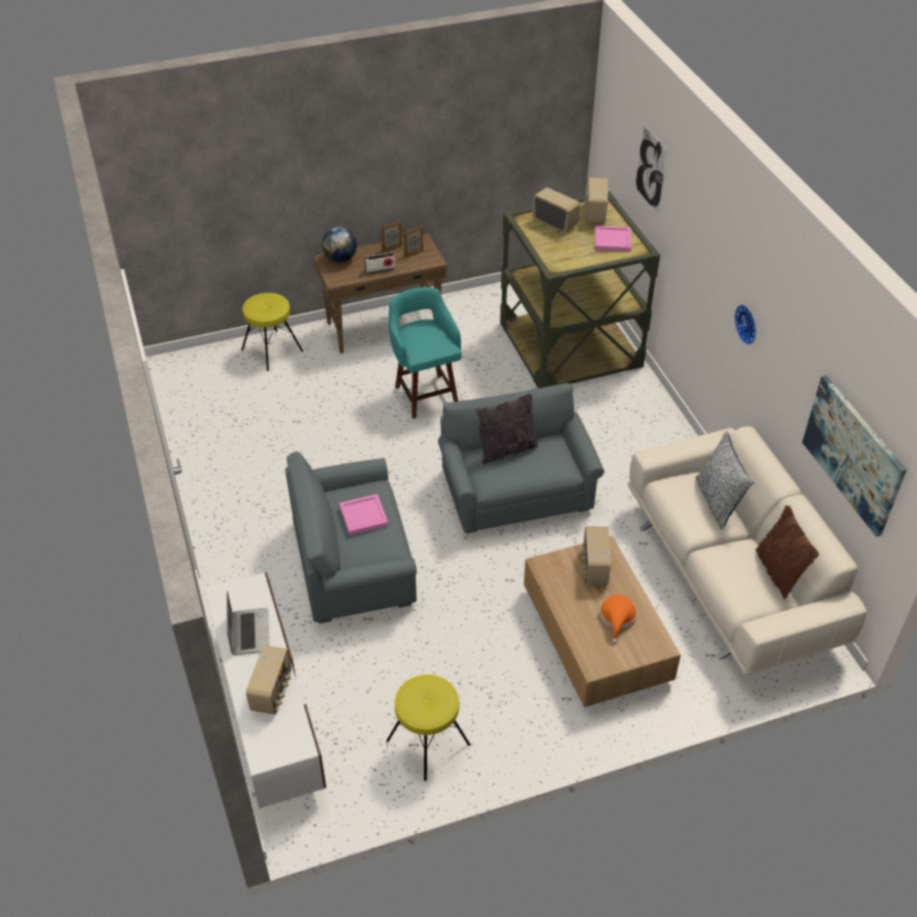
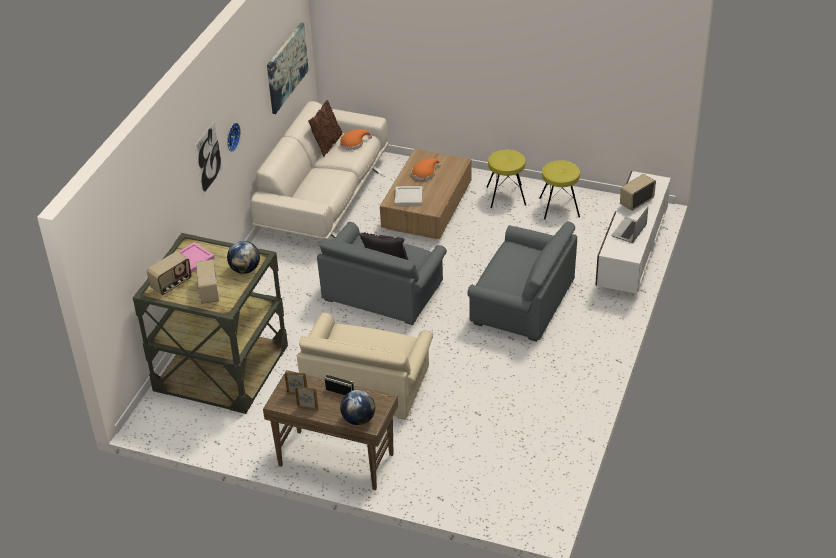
camera: 140 degrees left, 5 degrees down
(272, 350) = (443, 489): yellow stool -> yellow stool (506, 196)
(364, 515) = (510, 268): pink tray -> none
(426, 394) = (366, 385): turquoise stool -> beige armchair
(553, 253) = (245, 269): none -> globe
(594, 567) = (408, 197): radio -> white tray
(650, 169) = (147, 213): picture -> picture (209, 157)
(718, 502) = (309, 181): pillow -> none
(745, 585) = (353, 143): none -> orange hat

